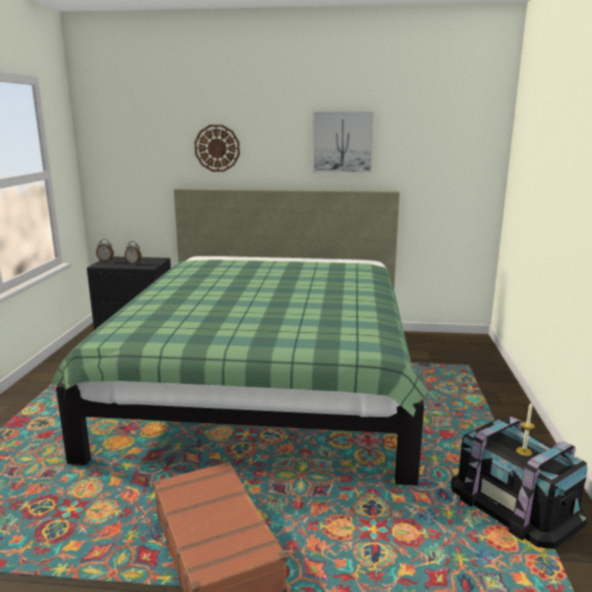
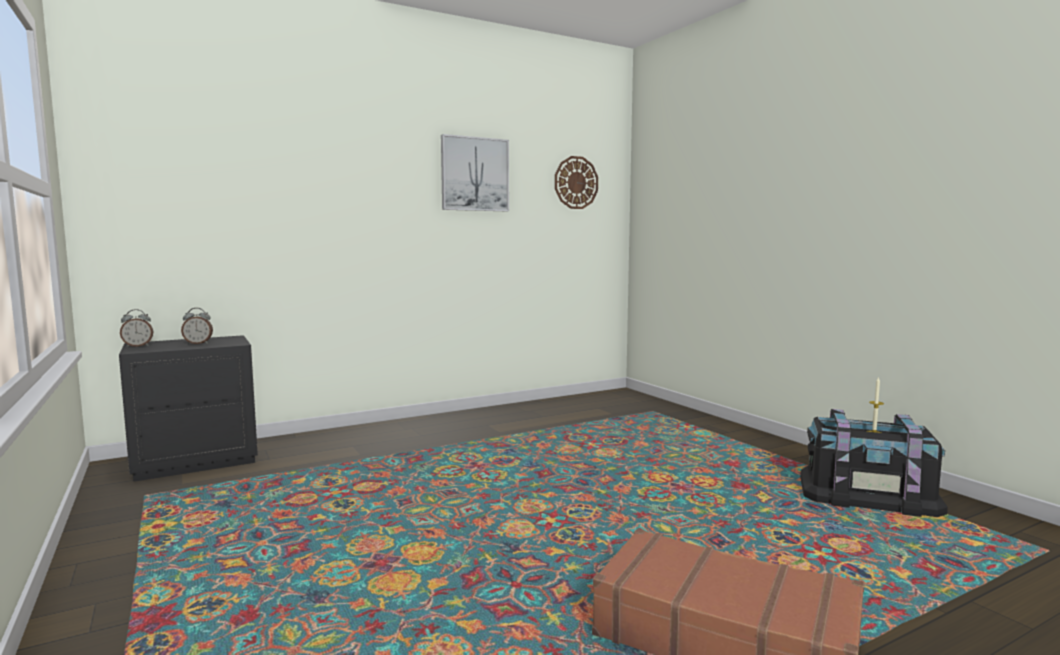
camera: 35 degrees left, 10 degrees down
(217, 148) = (315, 173): wall clock -> wall clock (576, 182)
(266, 383) = (483, 469): green bed -> none

